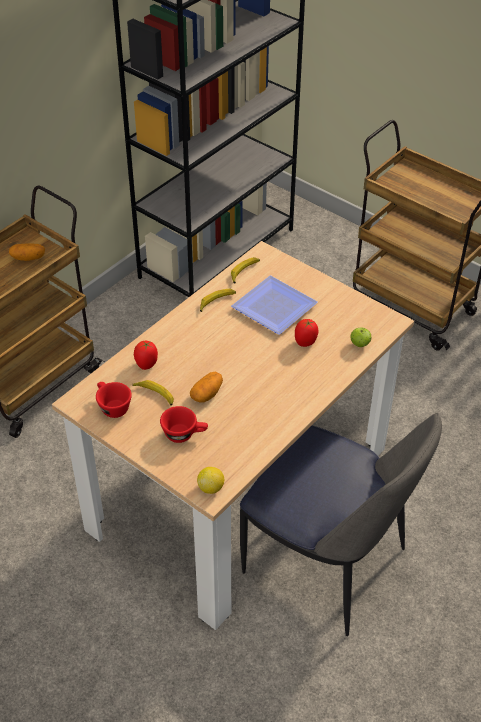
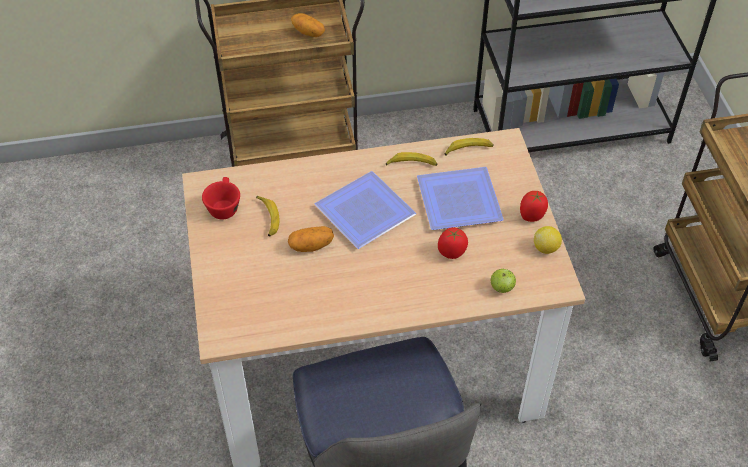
camera: 40 degrees right, 5 degrees up
(146, 364) = (291, 186): tomato -> tomato (532, 216)
(184, 434) = (254, 269): red cup -> none
(211, 487) = (224, 332): lemon -> lemon (546, 248)
(218, 349) = (365, 209): none -> plate

